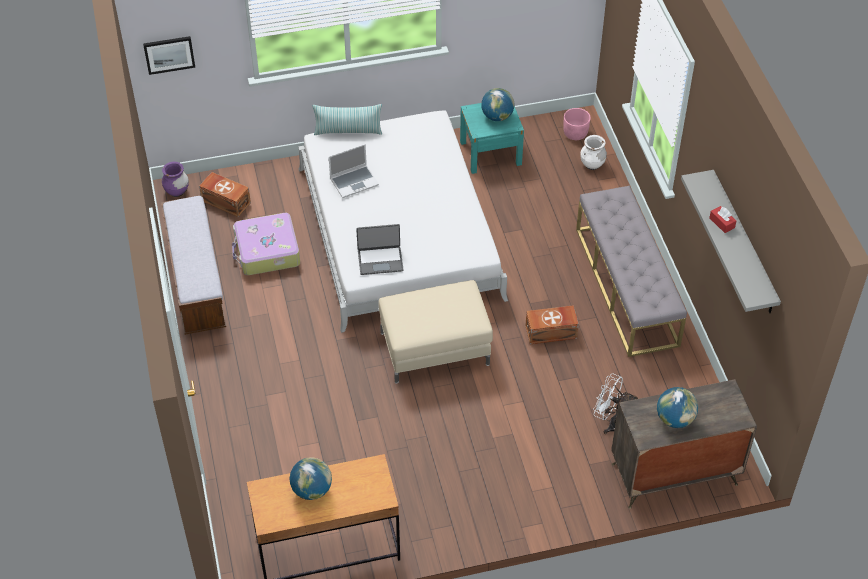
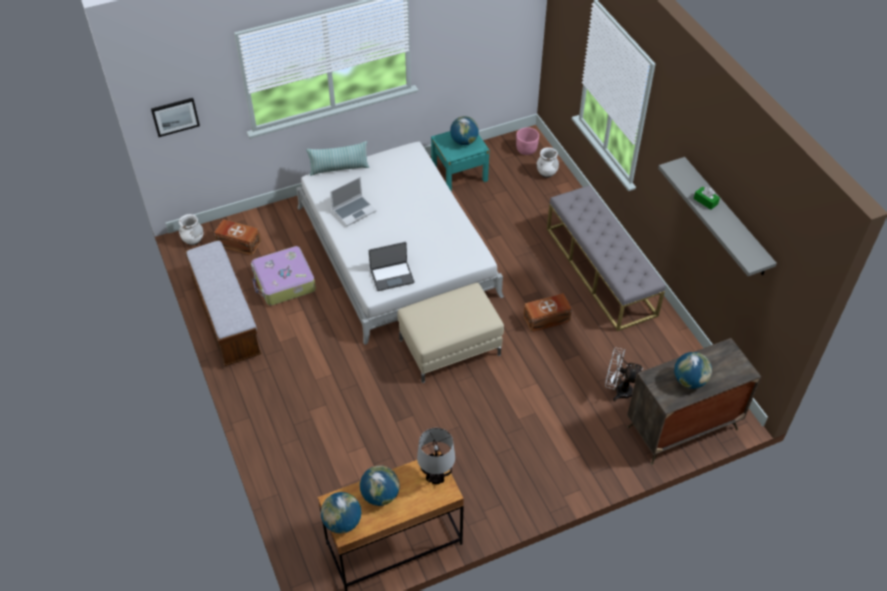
camera: 10 degrees left, 0 degrees up
(177, 192) = (193, 241): purple vase -> white vase
(266, 511) = (342, 522): none -> globe
(374, 480) = (436, 477): none -> table lamp
(722, 223) = (705, 201): red tissue box -> green tissue box

